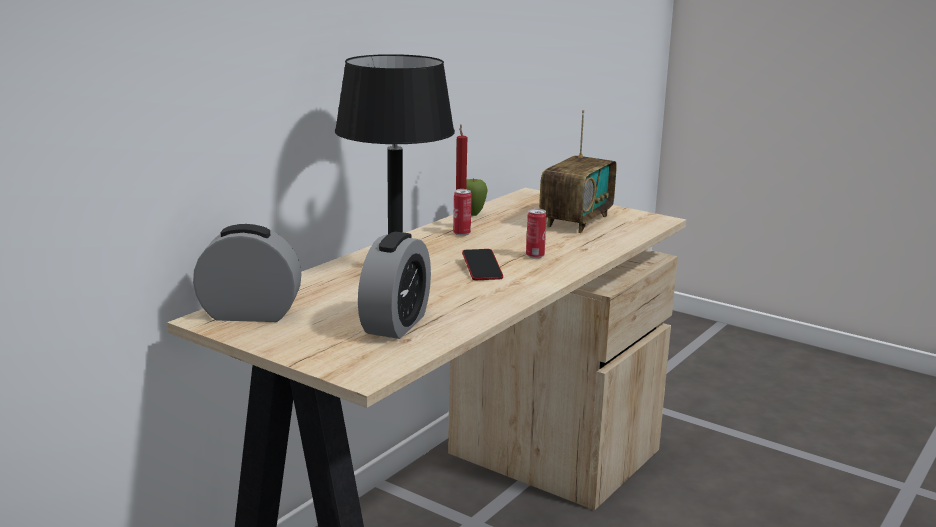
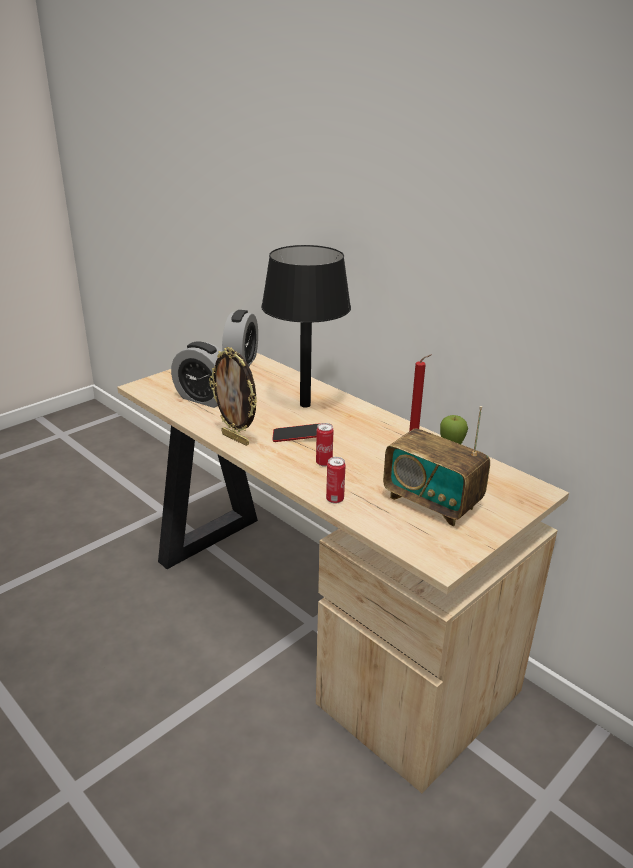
camera: 100 degrees right, 10 degrees up
(461, 233) = (390, 437): can -> can (335, 499)
(506, 296) = (236, 439): none -> picture frame

